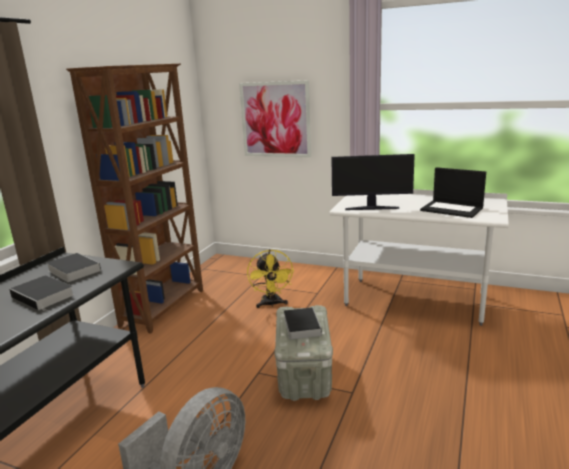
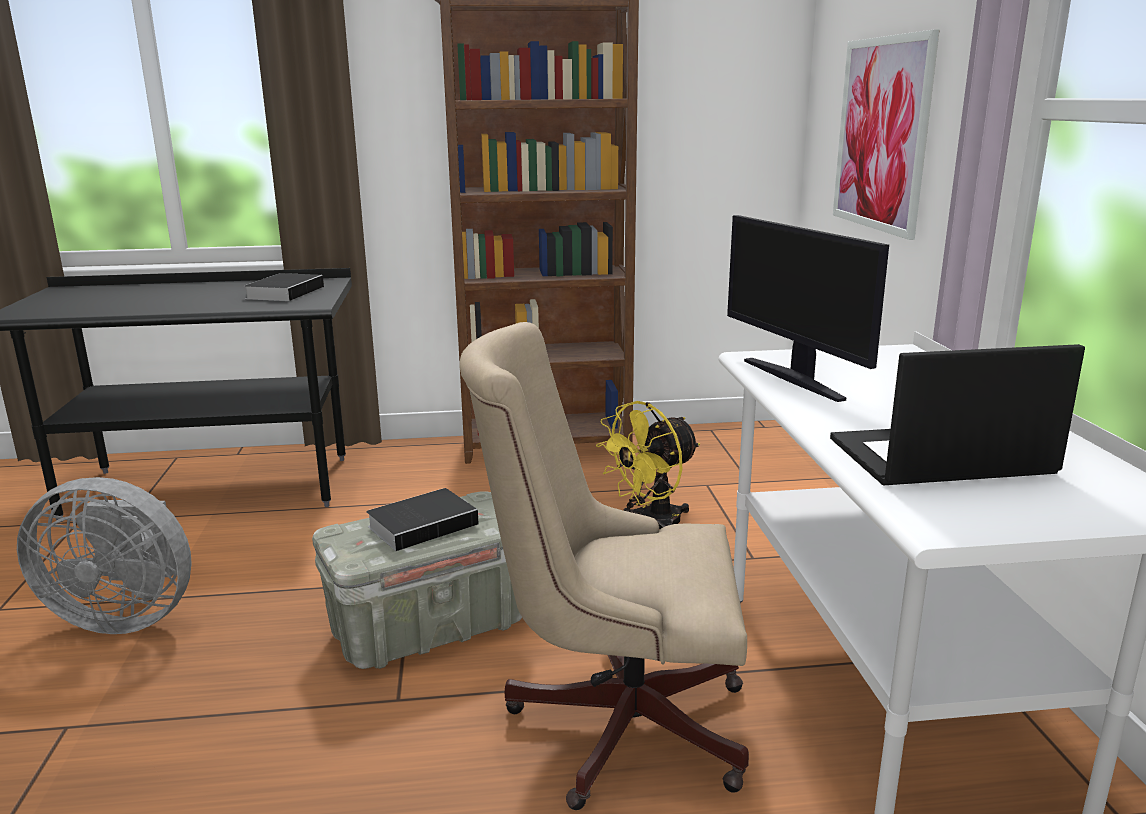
camera: 60 degrees right, 0 degrees up
(44, 296) = (197, 301): book -> none
(397, 347) = (614, 721): none -> beige office chair
(452, 209) = (938, 458): laptop -> laptop turned 75 degrees clockwise

